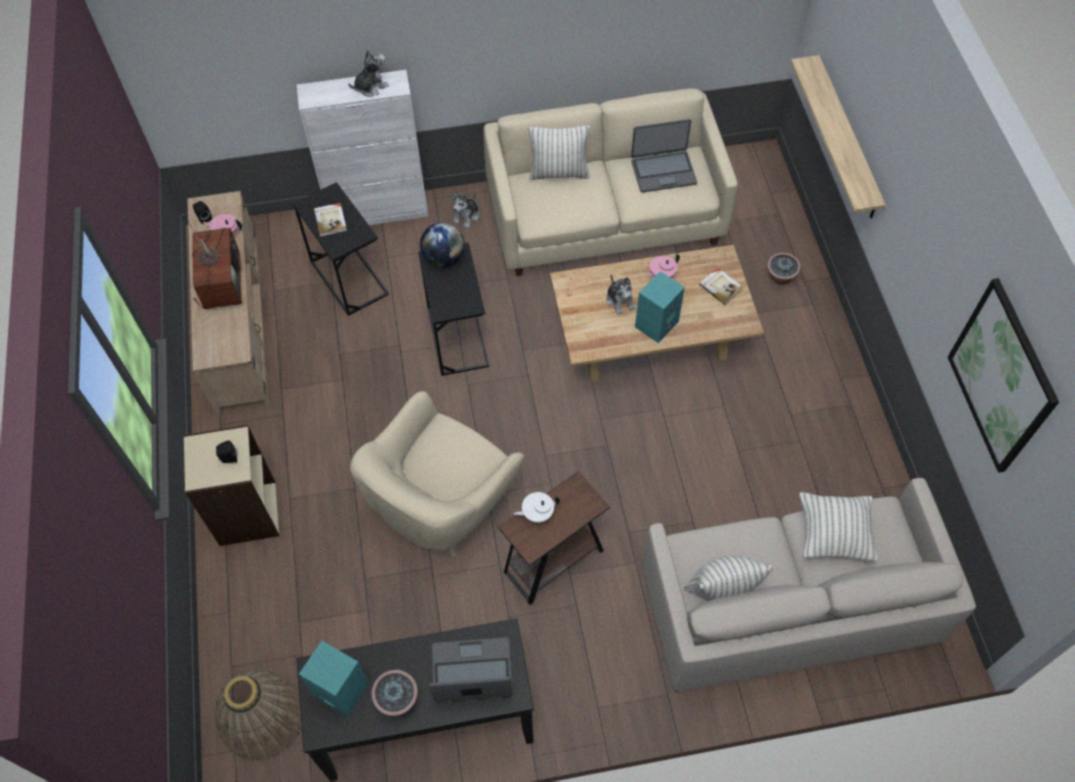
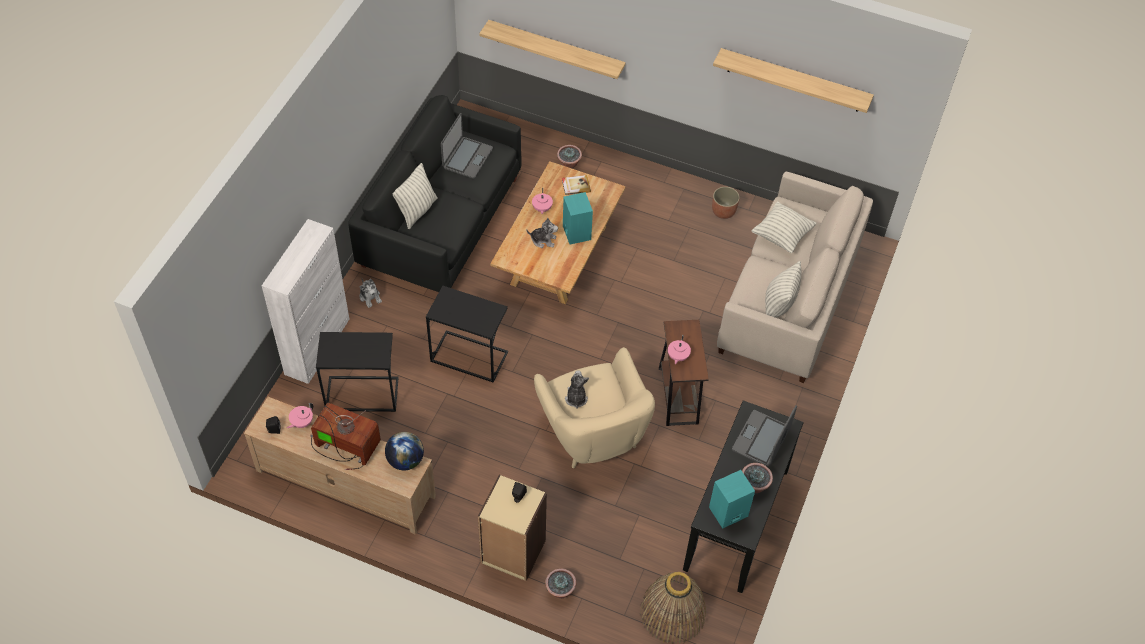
camera: 60 degrees left, 5 degrees down
(226, 585) = (560, 590): none -> potted plant
(331, 220) = (353, 351): book -> none
(370, 86) = (305, 245): plush toy -> plush toy (576, 398)
(444, 258) = (444, 305): globe -> globe (405, 460)
(537, 513) = (677, 356): white teapot -> pink teapot
(605, 215) = (440, 221): beige sofa -> black sofa
(855, 463) = (723, 211): none -> planter
(1001, 377) = (794, 80): picture -> shelf

